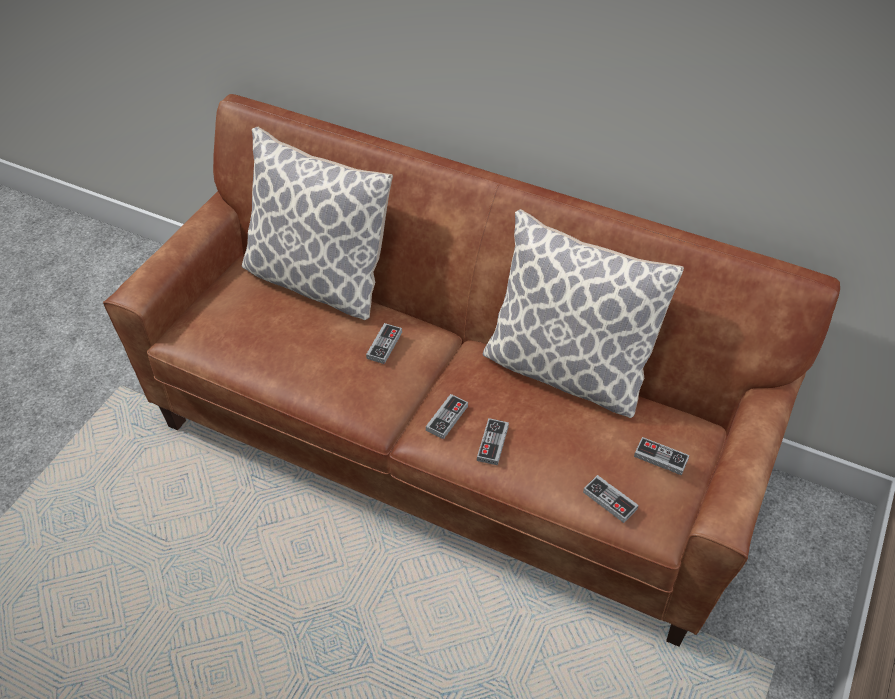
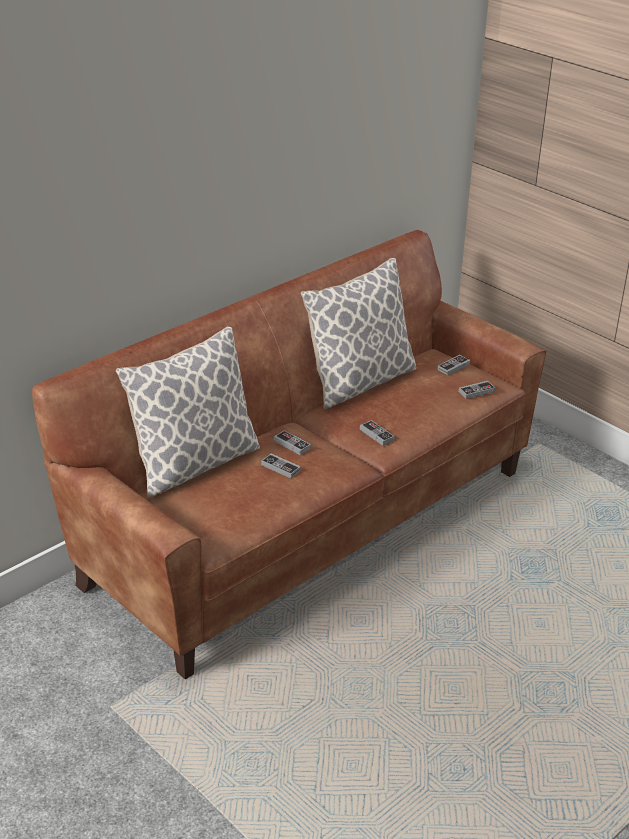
camera: 70 degrees left, 15 degrees down
(492, 443) = (409, 421): game controller -> game controller (280, 468)

